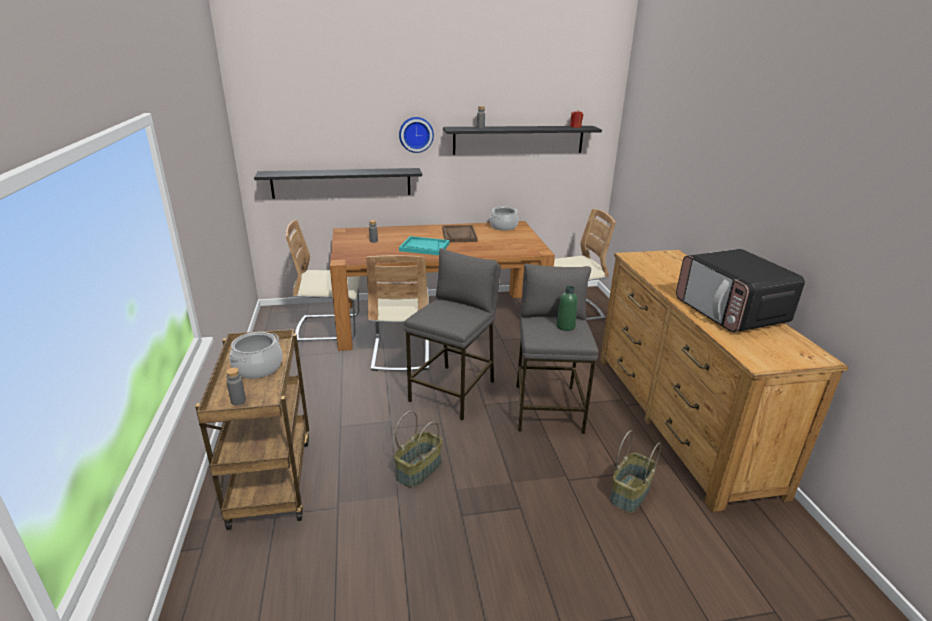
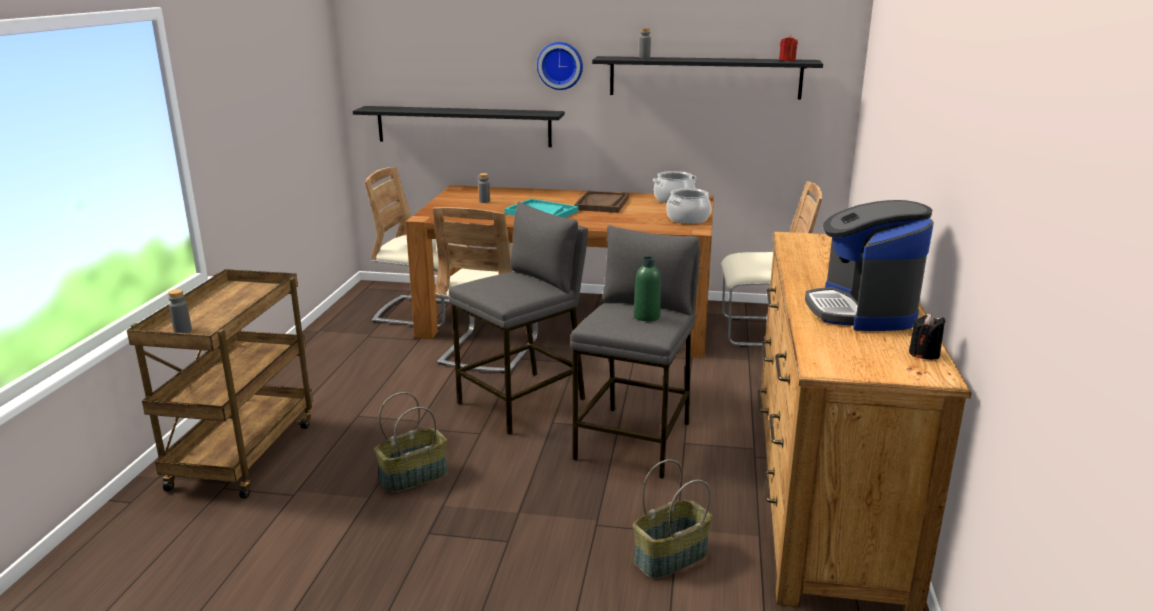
camera: 20 degrees right, 5 degrees down
(258, 368) = (231, 306): cooking pot -> cooking pot (688, 219)
(730, 312) = (861, 311): microwave -> coffee machine
(797, 341) = (924, 354): none -> black candle

